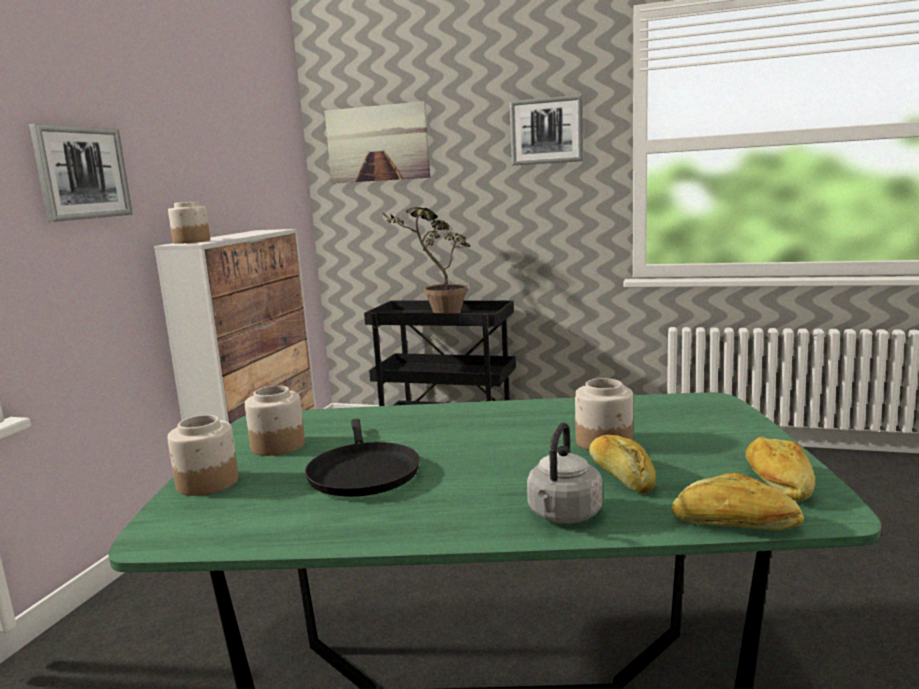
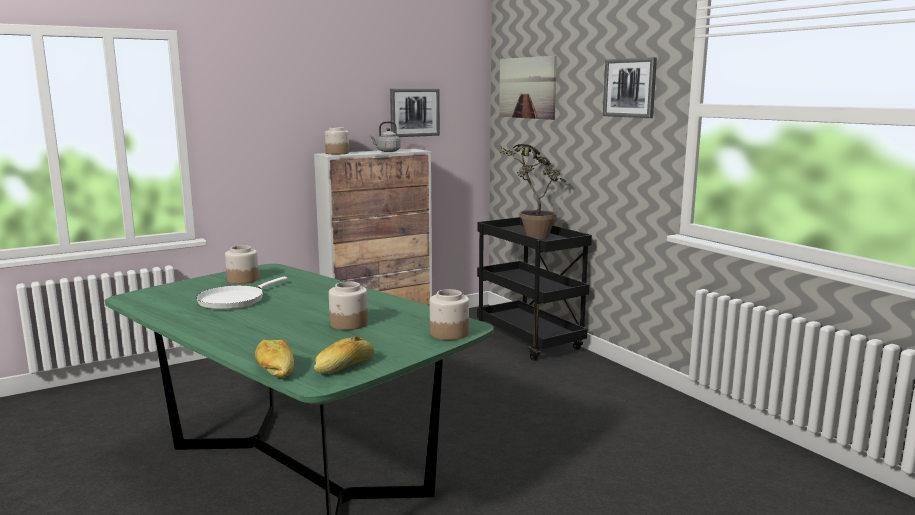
camera: 40 degrees right, 0 degrees up
(82, 173) = (269, 107): picture -> picture (414, 112)
(207, 483) = (186, 285): jar -> jar (448, 333)
(362, 472) = (234, 300): black frying pan -> white frying pan
(563, 515) = (237, 341): grey kettle -> grey kettle (387, 151)
(621, 476) = (304, 338): bread -> none

